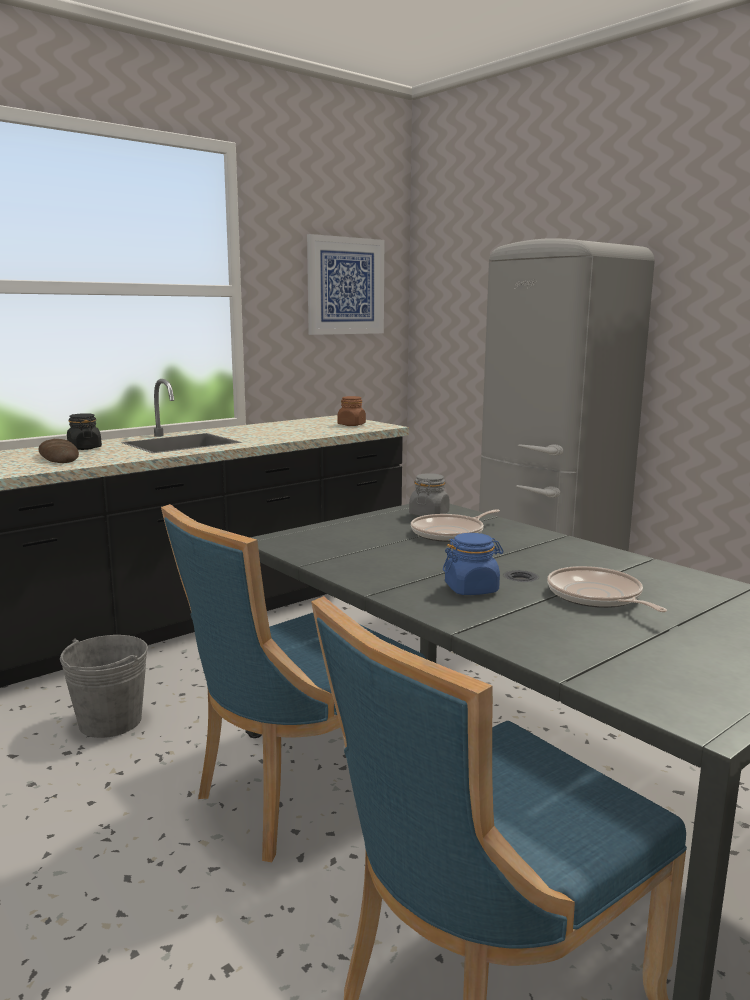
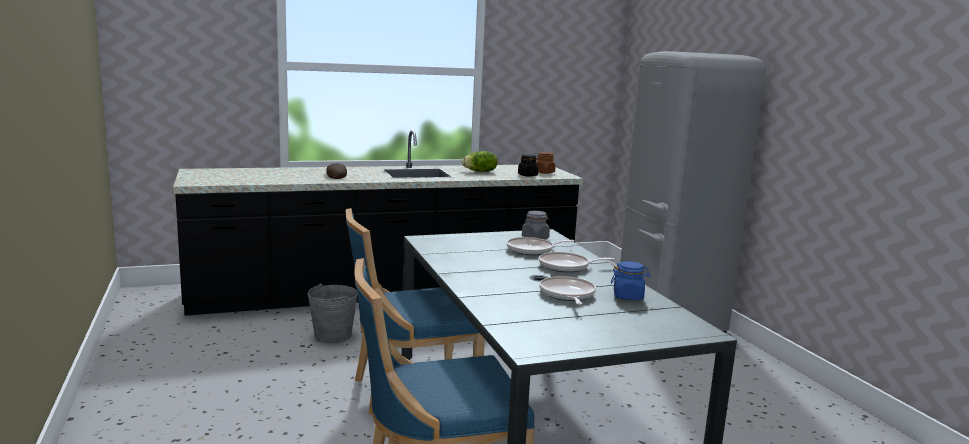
camera: 20 degrees right, 0 degrees up
(84, 448) = (356, 170): black jar -> black jar (527, 175)
(268, 431) = (480, 171): none -> lettuce
(345, 286) = (566, 70): picture -> none
(471, 589) = (500, 279): blue jar -> blue jar (628, 296)
(530, 551) = (567, 266): none -> frying pan

